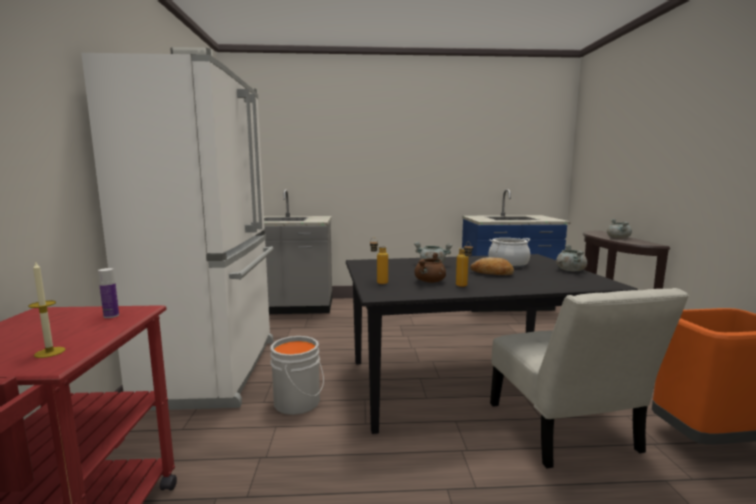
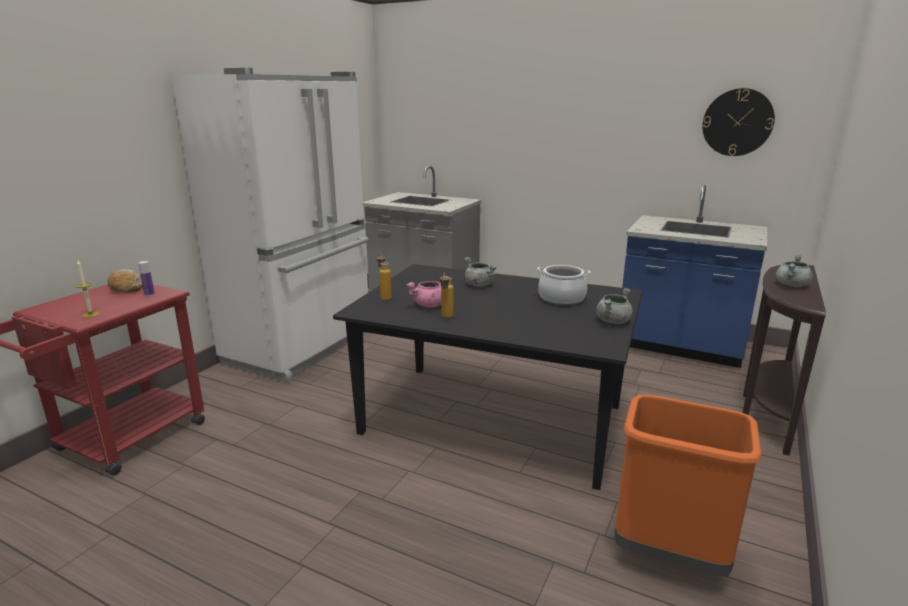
camera: 30 degrees right, 10 degrees up
(299, 402) = (333, 392): grey bucket -> none
(430, 281) = (429, 305): brown cooking pot -> pink cooking pot
(492, 273) = (512, 308): bread -> bread (126, 288)
(516, 148) = (737, 122): none -> wall clock
(565, 432) = (523, 491): white chair -> none

